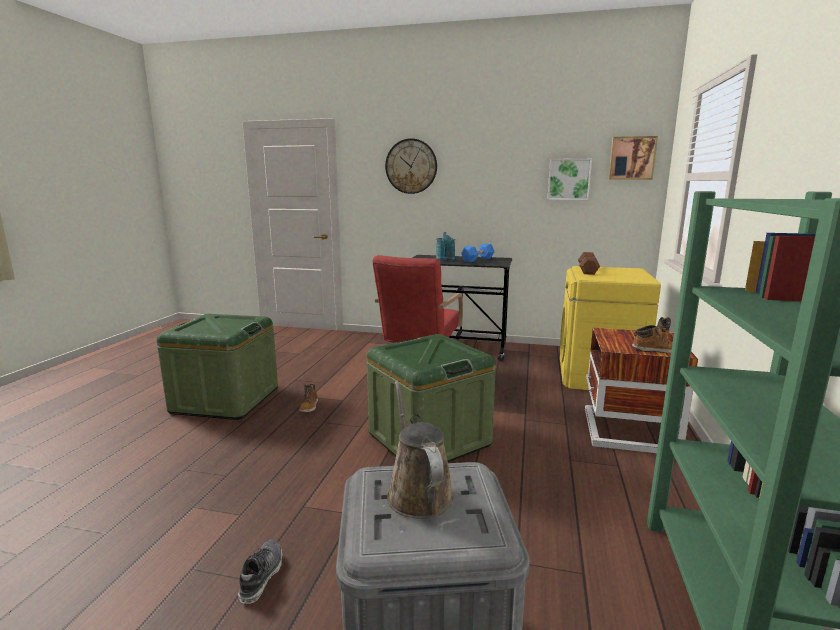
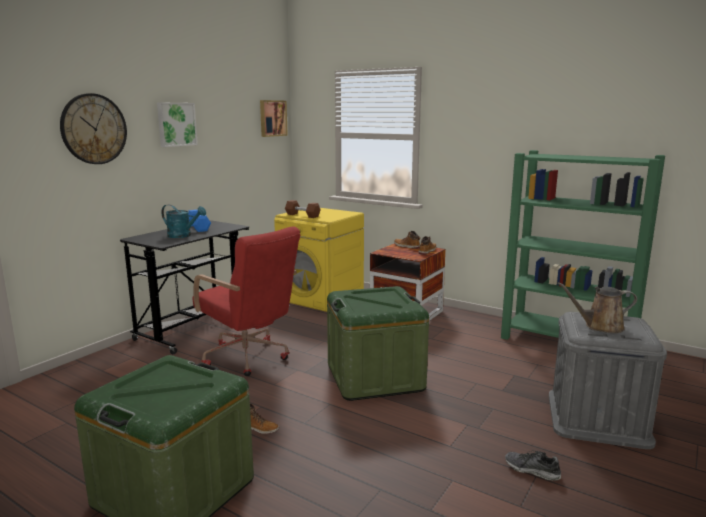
camera: 70 degrees left, 0 degrees up
(569, 179) = (237, 138): picture -> picture (176, 124)

